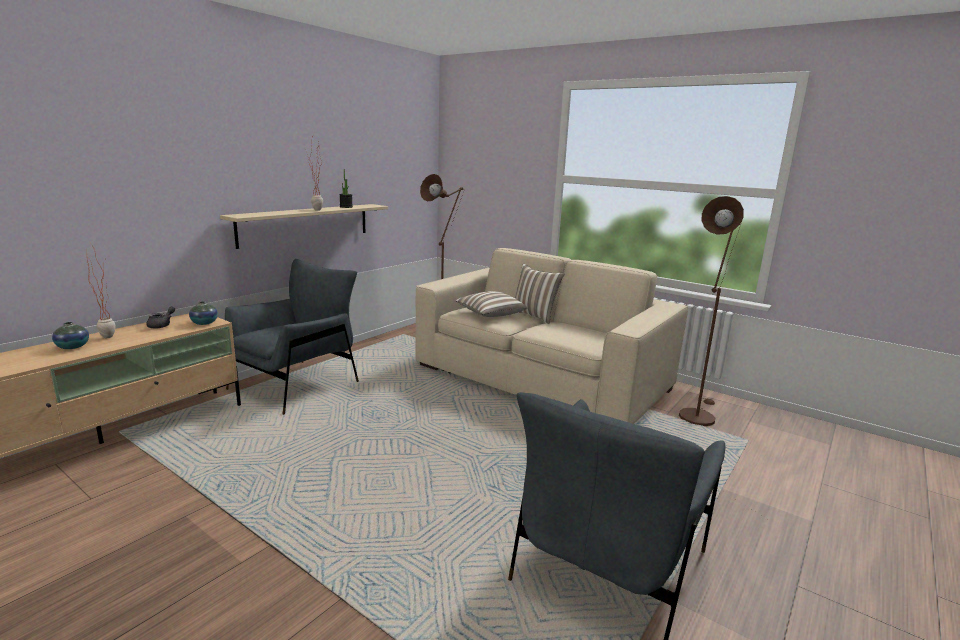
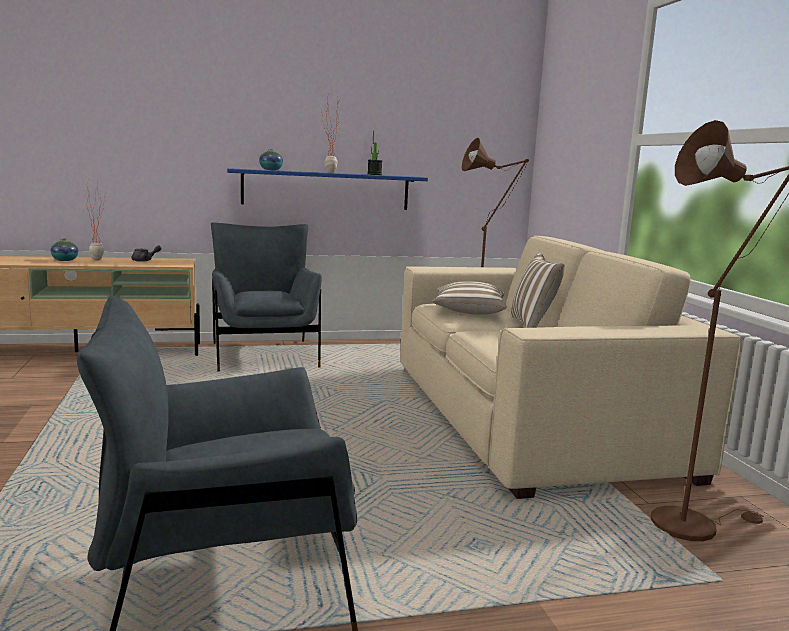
camera: 40 degrees right, 5 degrees down
(204, 323) = (174, 264): vase -> vase (271, 170)
(295, 385) = (264, 354): grey armchair -> grey armchair turned 90 degrees counterclockwise
(306, 224) = (326, 189): beige shelf -> blue shelf

